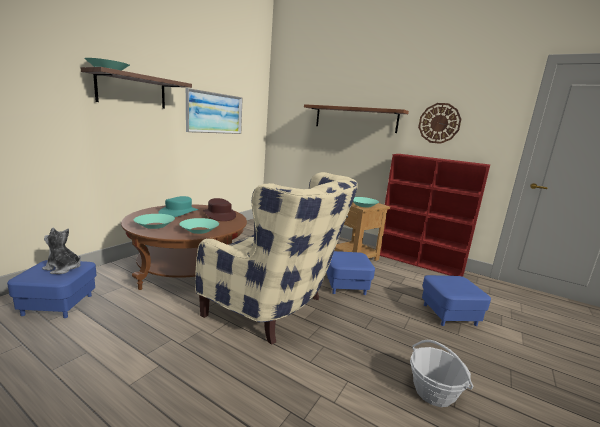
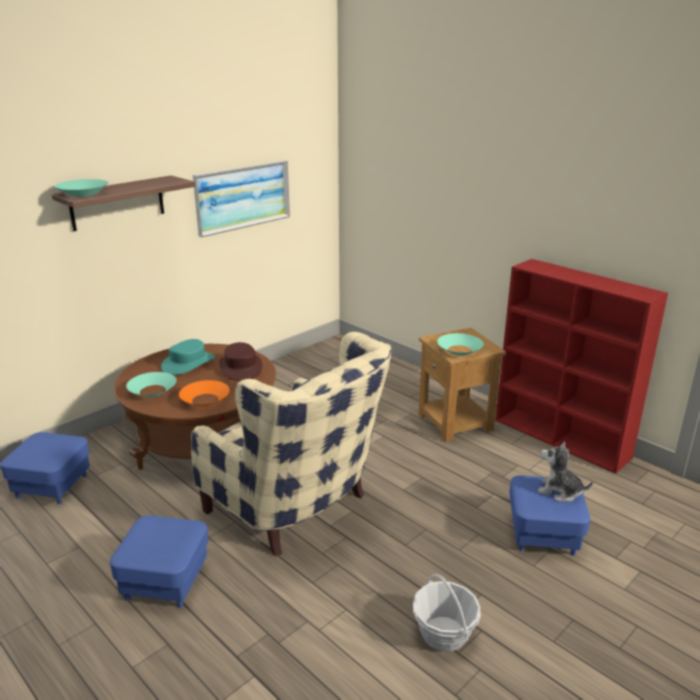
camera: 15 degrees right, 10 degrees up
(63, 268) = (53, 447): plush toy -> plush toy (559, 491)
(199, 230) = (205, 400): turquoise bowl -> orange bowl
(346, 285) = (413, 477): blue ottoman -> blue ottoman (165, 581)
(355, 118) = (467, 193): brown shelf -> none
(439, 123) = (591, 215): wall clock -> none

